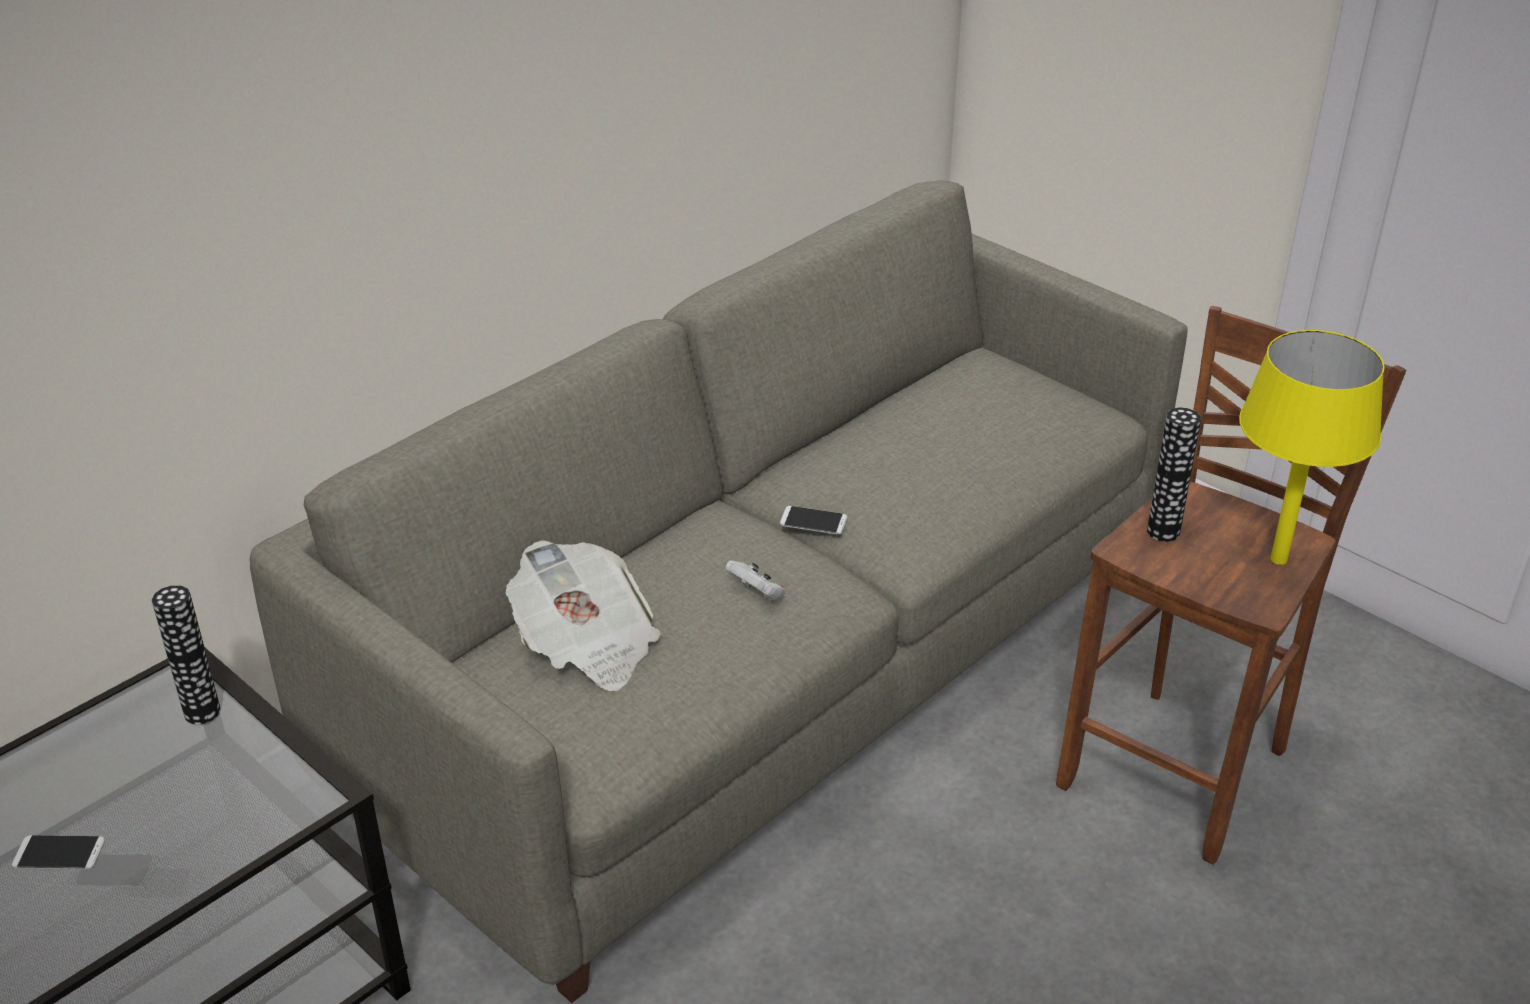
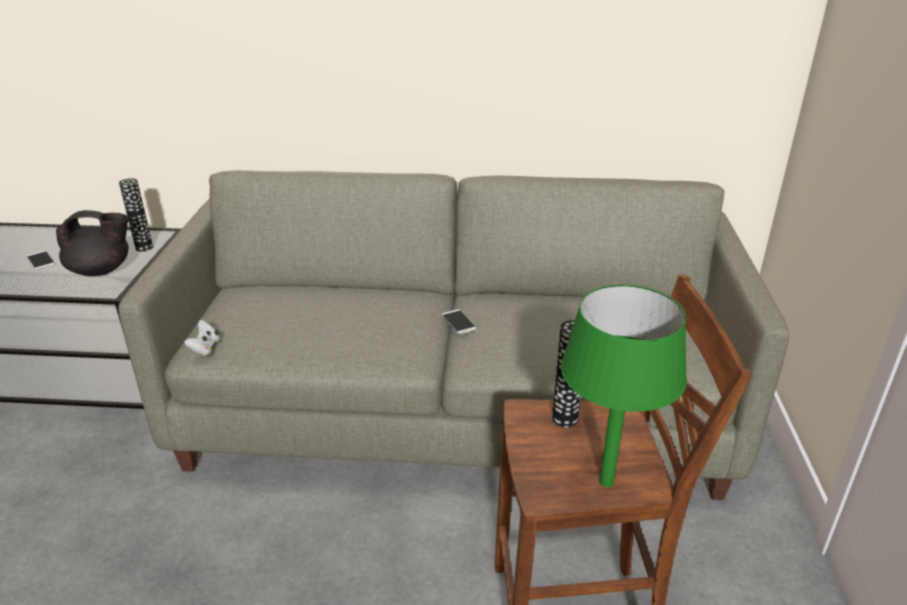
camera: 50 degrees right, 5 degrees down
(216, 788) = (101, 270): none -> black teapot
(587, 645) = (285, 307): newspaper -> none
(757, 594) = (377, 332): white game controller -> white game controller (205, 348)
(1279, 559) = (606, 482): yellow table lamp -> green table lamp

